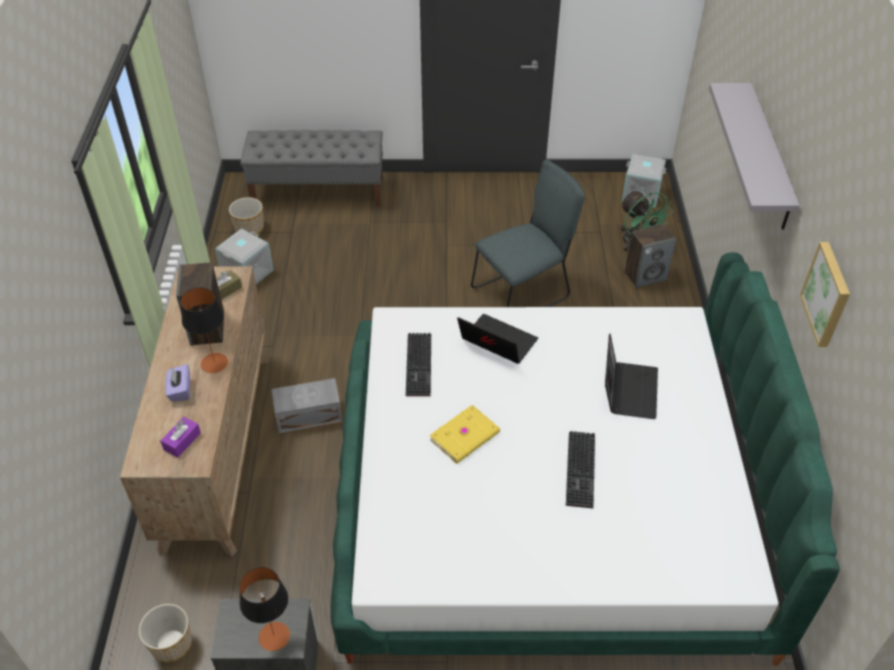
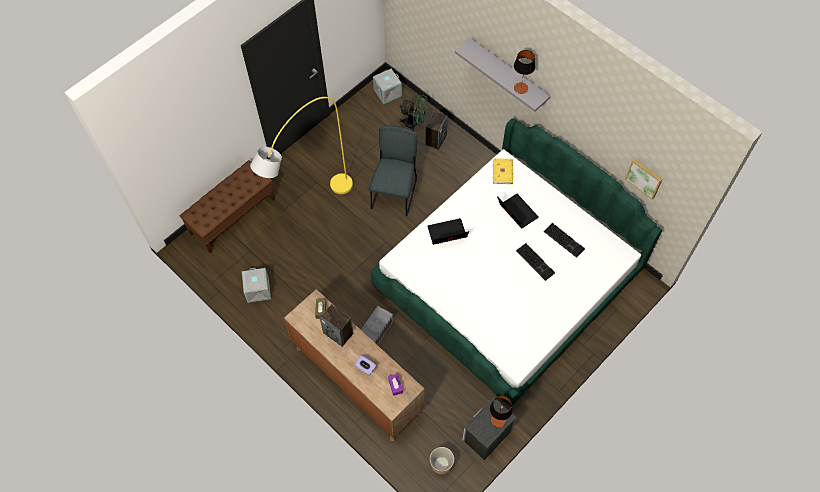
camera: 45 degrees left, 15 degrees up
(214, 363) = (362, 344): table lamp -> table lamp (521, 88)
(249, 228) = (226, 266): planter -> none
(318, 191) = (233, 216): grey bench -> brown bench
(402, 243) = (310, 211): none -> yellow floor lamp
(420, 366) = (431, 271): keyboard -> keyboard (565, 240)
(466, 437) = (482, 285): yellow book -> yellow book (503, 172)
(828, 294) = (594, 131): picture -> picture (644, 177)

